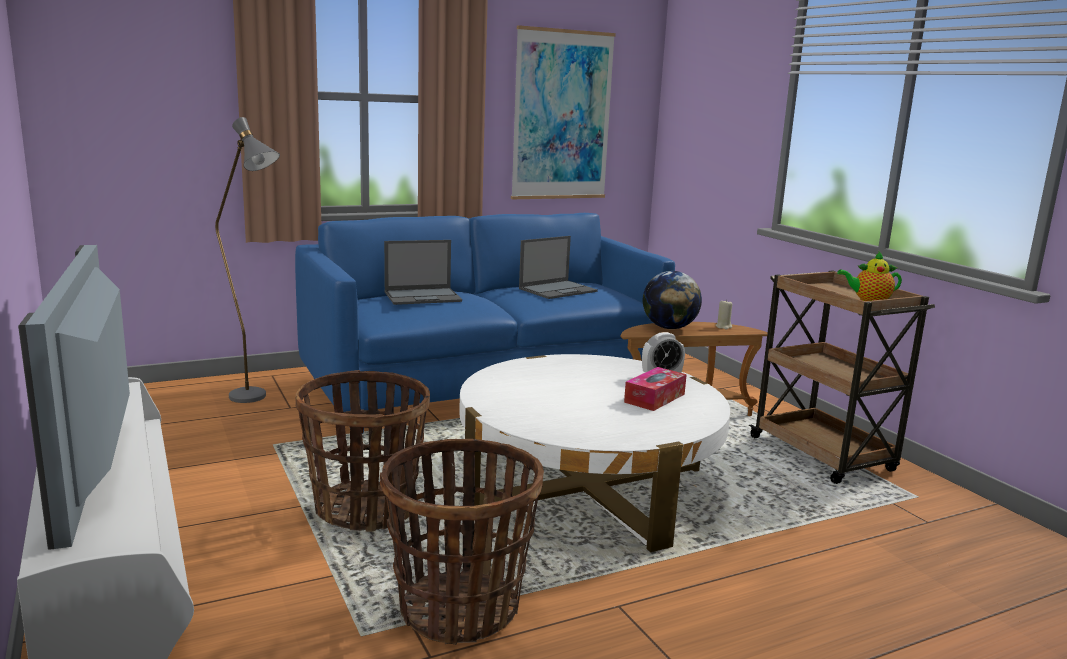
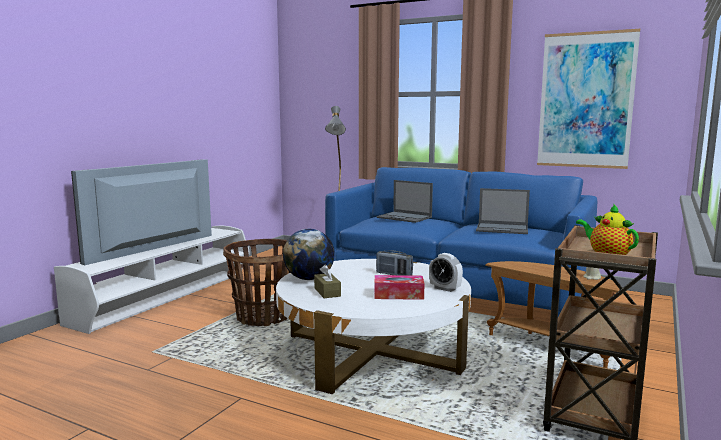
camera: 55 degrees right, 5 degrees down
(459, 609) = (194, 362): basket -> none
(577, 377) = (394, 274): none -> radio
(596, 422) = (327, 292): none -> brown tissue box
(669, 328) = (540, 268): globe -> globe (309, 279)

